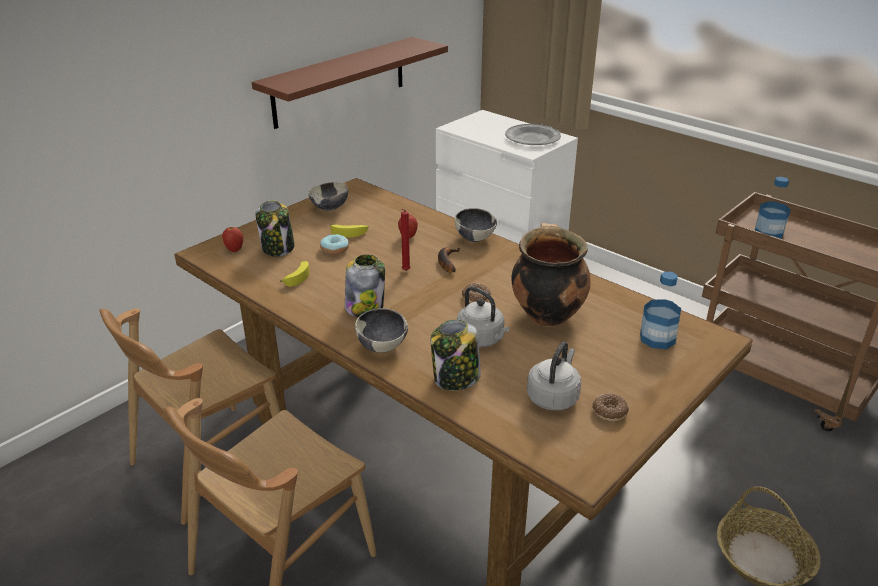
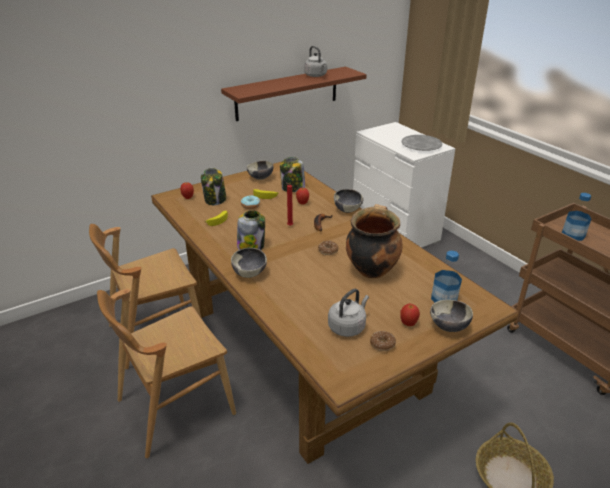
camera: 15 degrees right, 0 degrees up
(455, 378) = (287, 303): jar -> jar (292, 188)
(482, 339) = (318, 279): grey kettle -> grey kettle (316, 76)
(629, 379) = (408, 324): none -> apple
(680, 374) = (448, 327): none -> bowl

